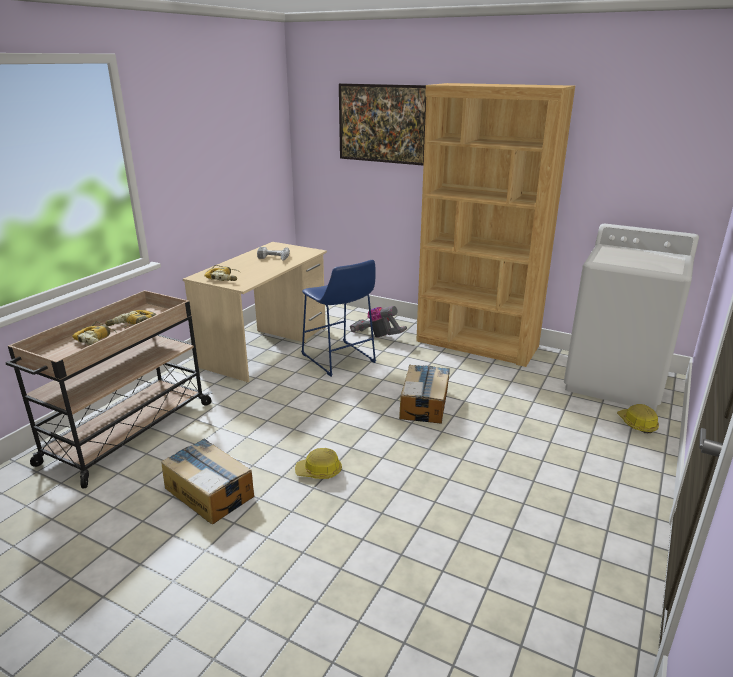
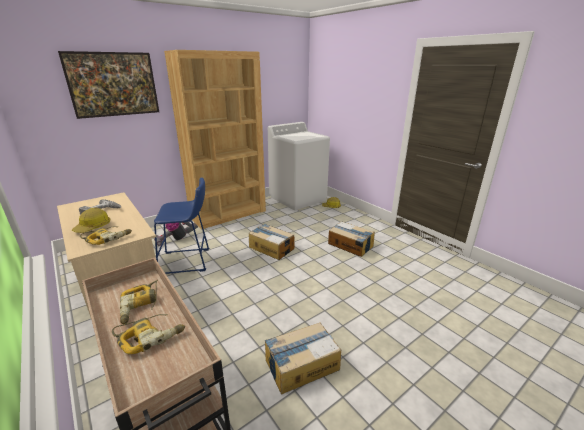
camera: 65 degrees left, 0 degrees up
(319, 471) = (310, 304): hard hat -> hard hat (93, 227)
(512, 477) = (350, 245): none -> cardboard box

